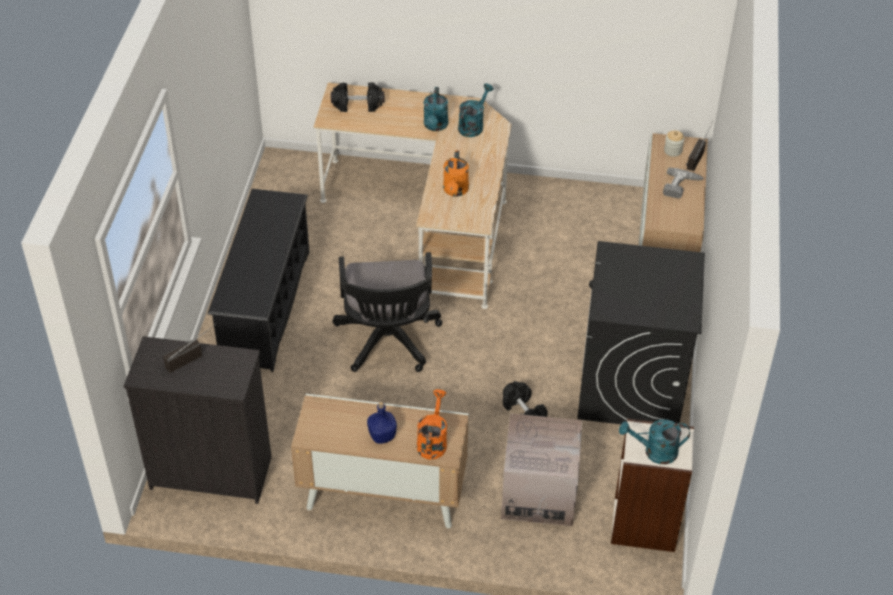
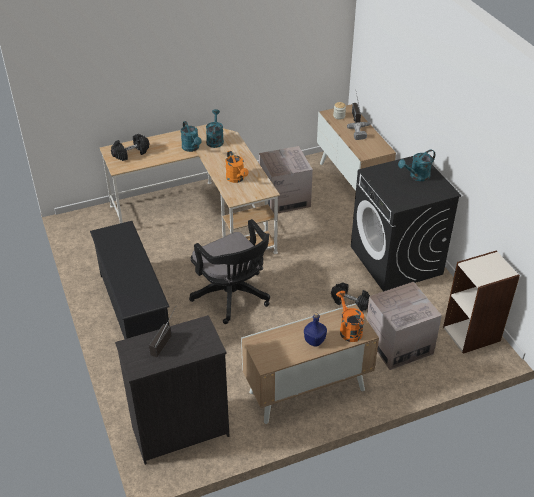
camera: 30 degrees left, 5 degrees down
(556, 237) = (284, 198): none -> cardboard box
(654, 452) = (489, 273): turquoise watering can -> turquoise watering can (416, 176)

